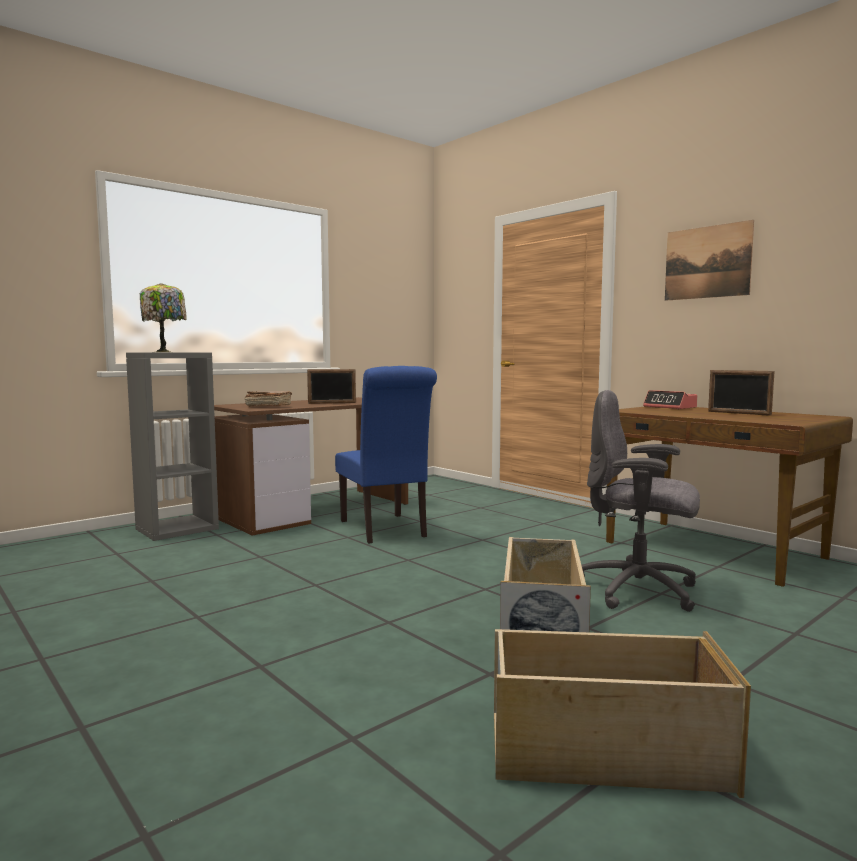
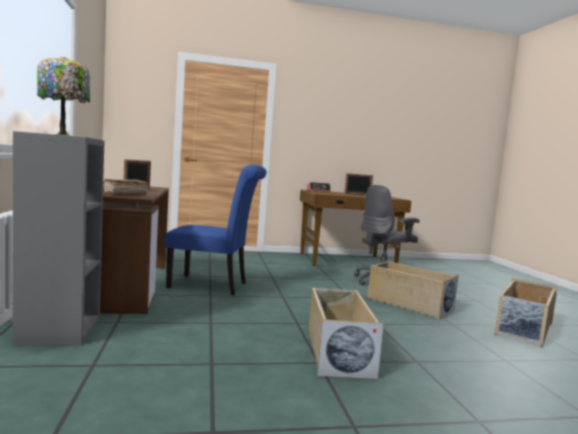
camera: 60 degrees left, 0 degrees up
(245, 618) = (337, 351): none -> beige storage box
(707, 262) = (327, 117): picture -> none

